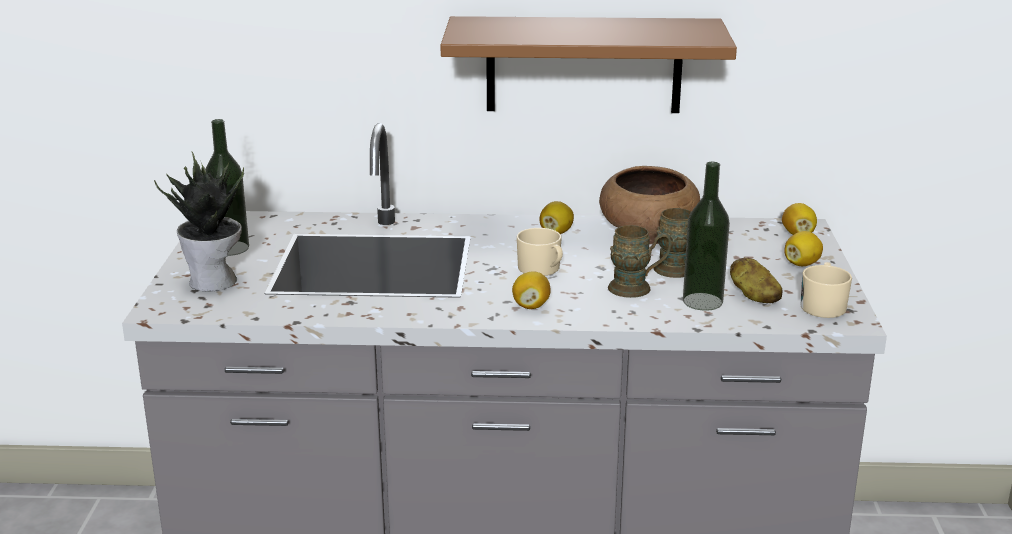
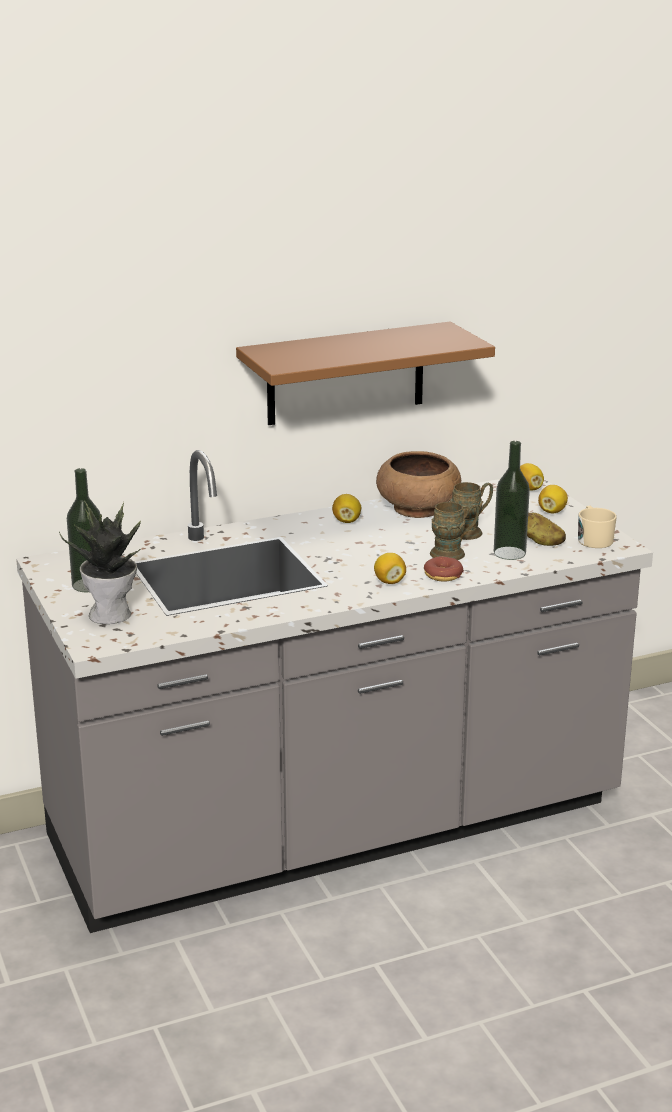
camera: 25 degrees left, 0 degrees up
(542, 269) = (367, 552): beige mug -> none
(598, 311) = (443, 575): none -> donut

